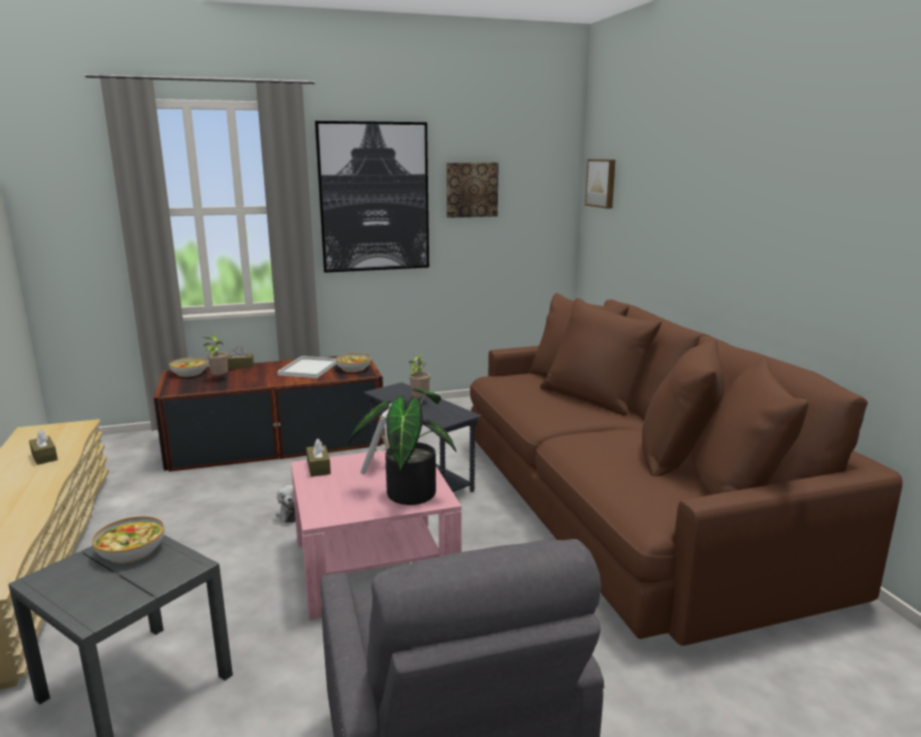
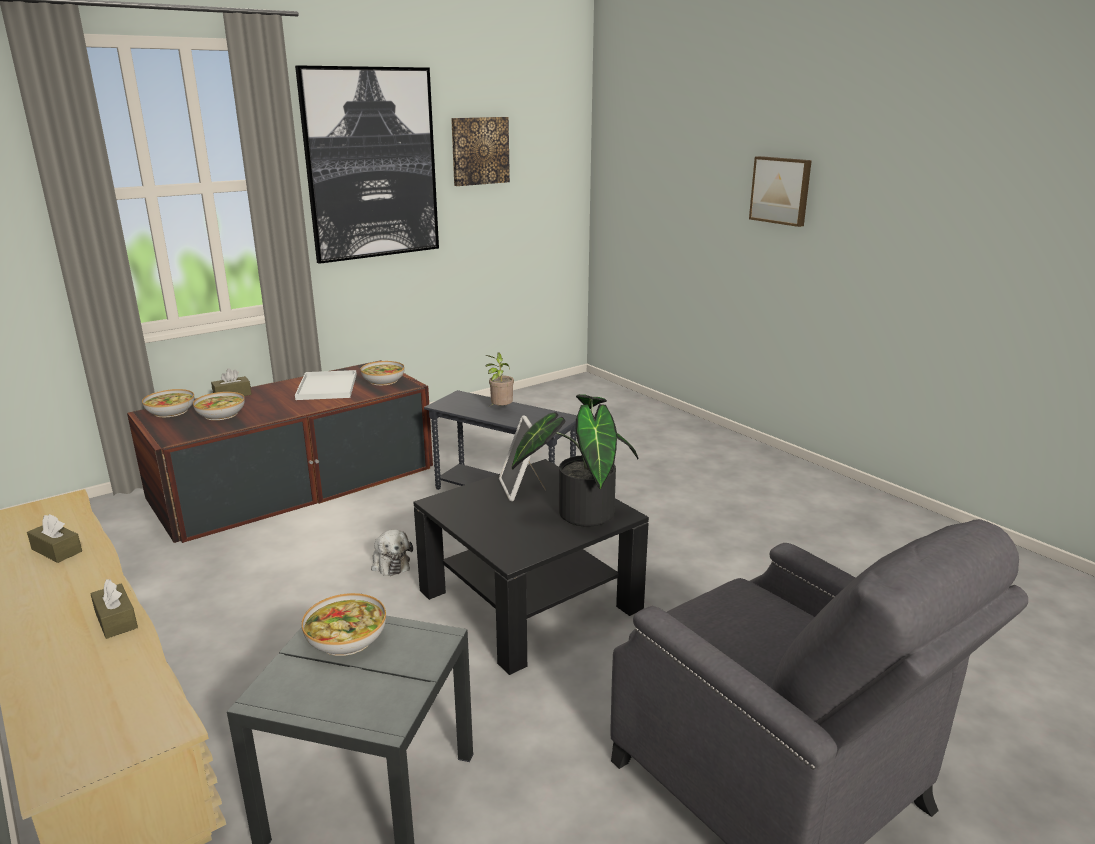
camera: 20 degrees left, 5 degrees up
(218, 379) = (220, 414): potted plant -> bowl
(318, 467) = (454, 503): brown tissue box -> brown tissue box (116, 620)
(374, 563) = (529, 600): pink coffee table -> black coffee table
(602, 183) = (624, 140): picture -> picture (781, 190)
(626, 504) = (734, 490): brown sofa -> none

